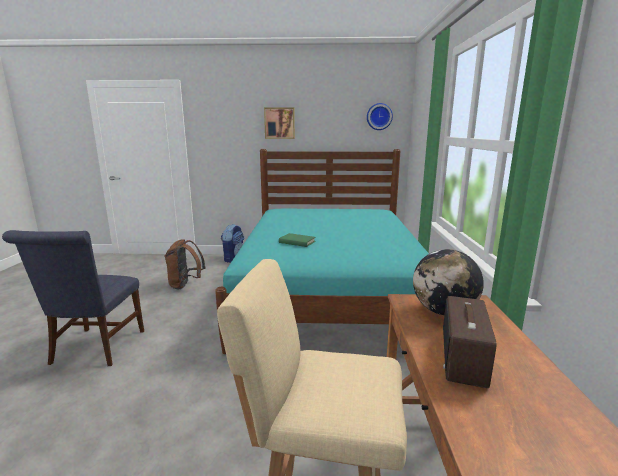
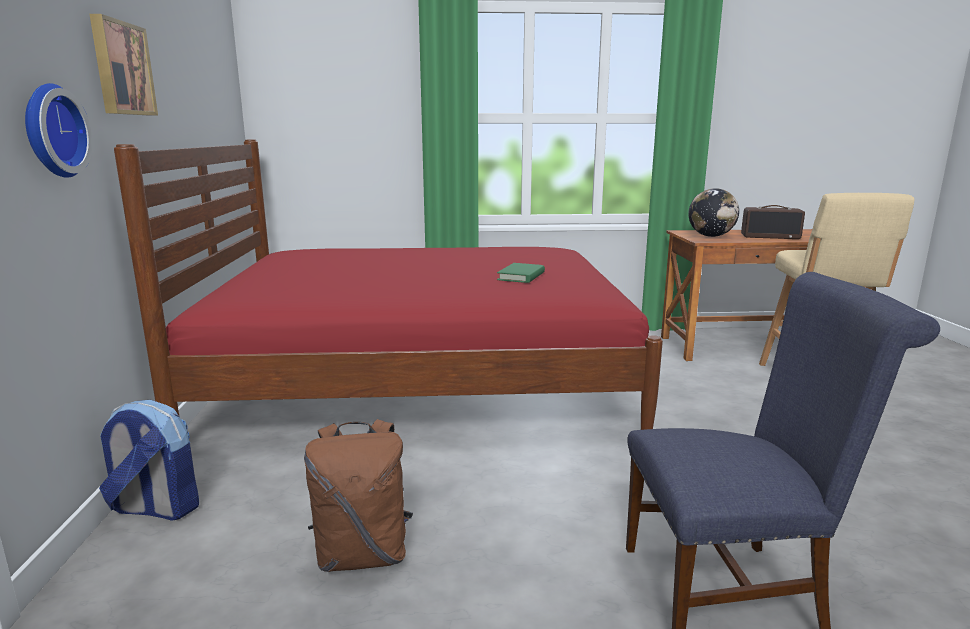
camera: 95 degrees left, 0 degrees up
(329, 293) = (422, 383): turquoise bed -> red bed
(379, 116) = (220, 75): wall clock -> wall clock (51, 131)

